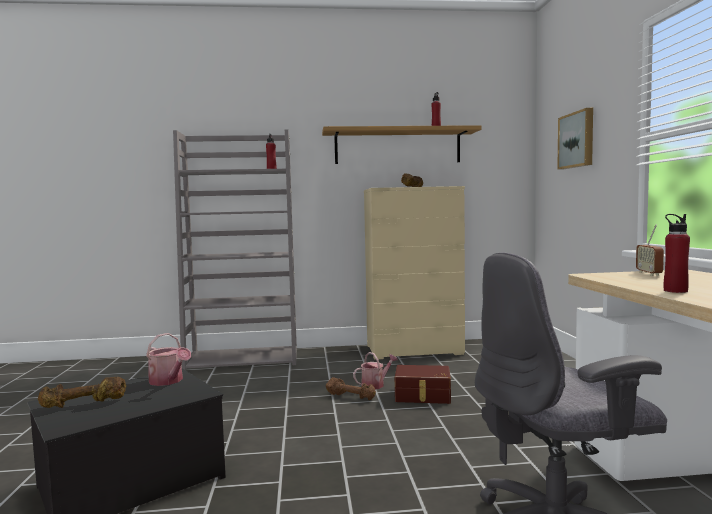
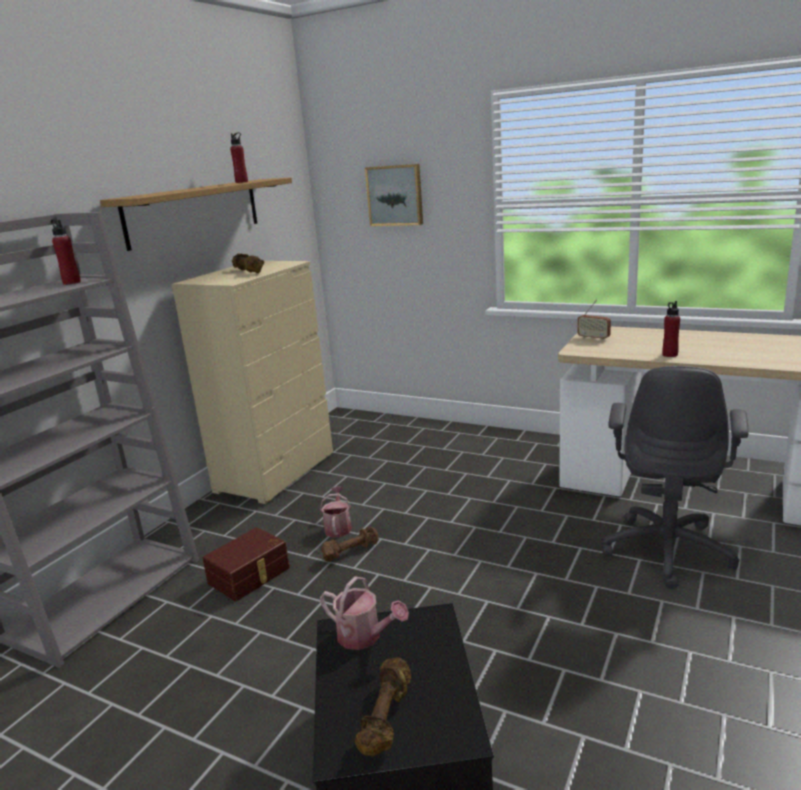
camera: 55 degrees left, 15 degrees up
(168, 381) = (364, 636): watering can -> watering can turned 45 degrees clockwise
(423, 396) = (400, 512): brown storage box -> brown storage box (250, 576)

